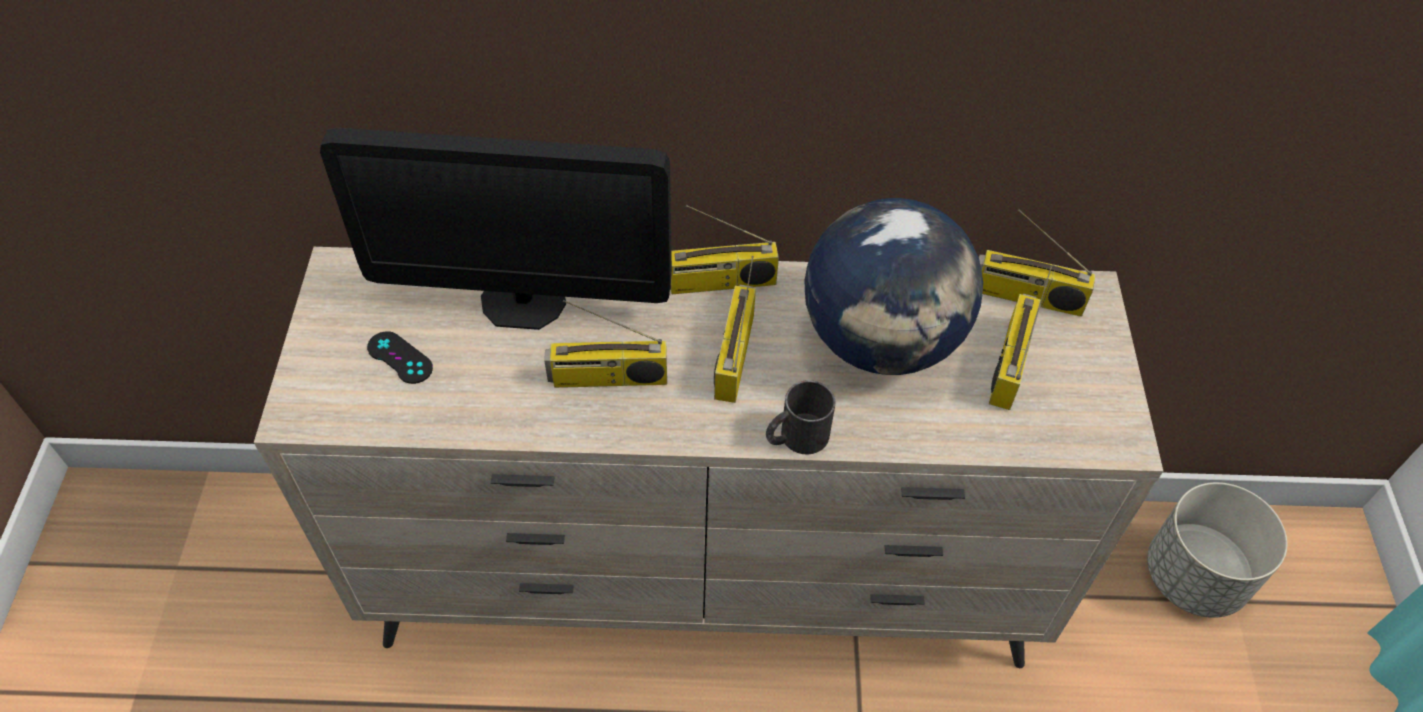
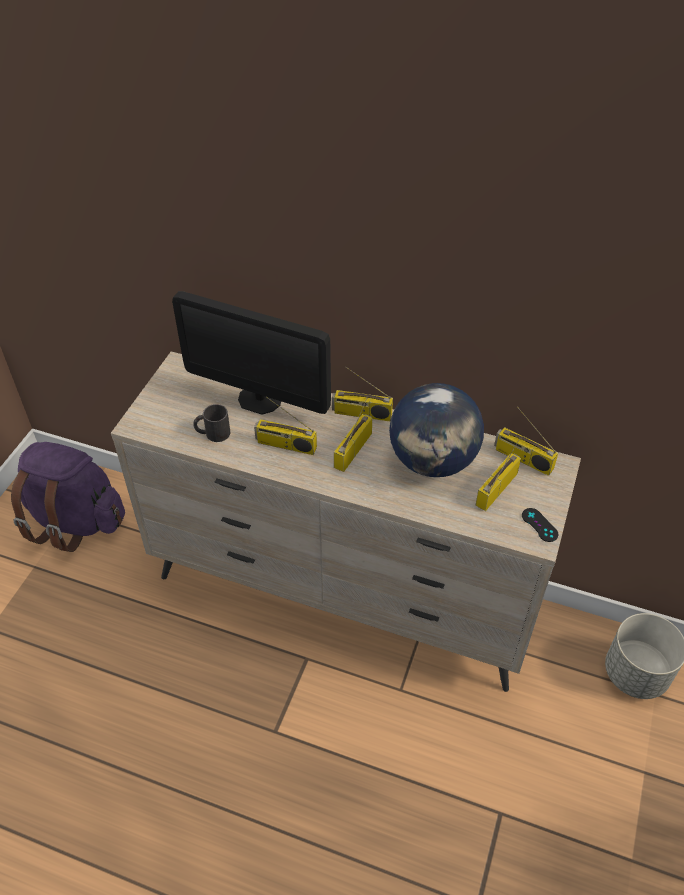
camera: 20 degrees right, 5 degrees down
(185, 587) = (75, 521): none -> purple backpack
(400, 358) = (190, 411): black game controller -> black game controller (539, 525)
(795, 437) = (366, 495): black mug -> black mug (212, 433)

